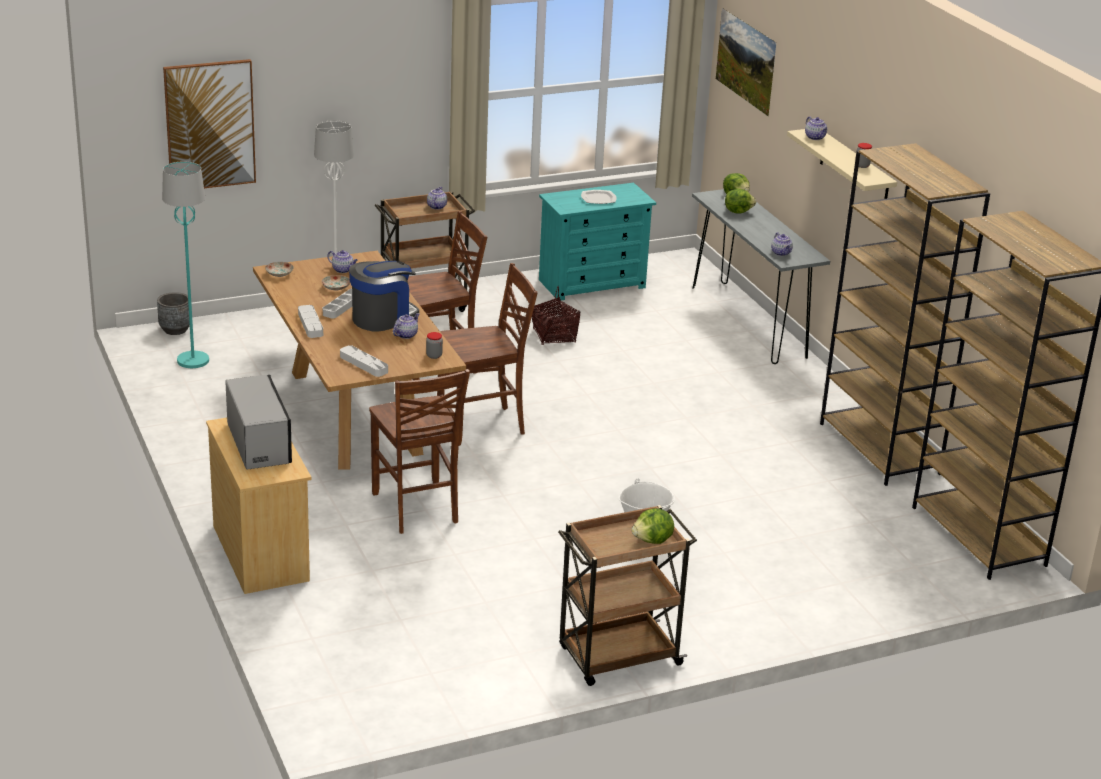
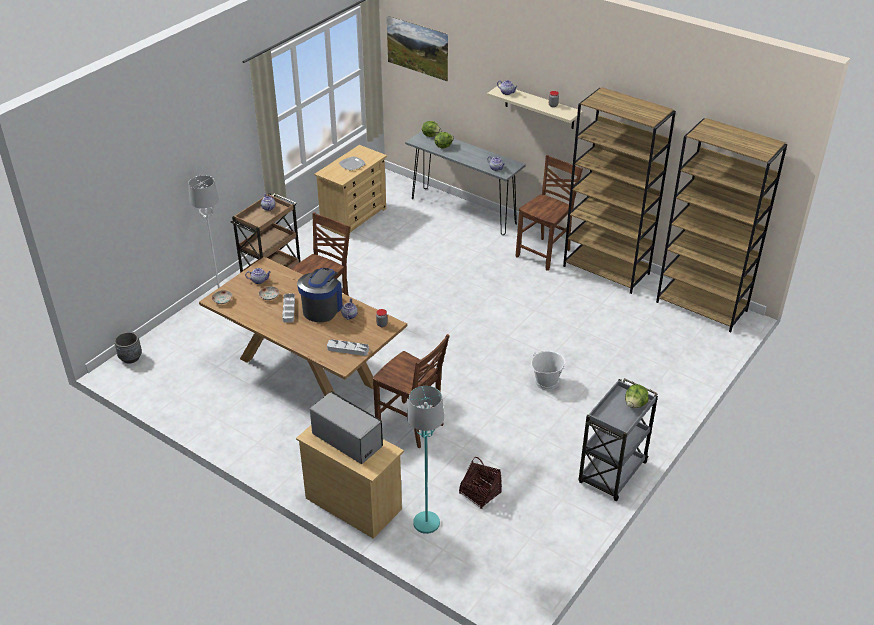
camera: 30 degrees left, 10 degrees up
(192, 361) = (167, 377): turquoise floor lamp -> turquoise floor lamp (426, 523)
(210, 125) = (119, 211): picture -> none
(310, 324) = (283, 332): grey tray -> none
(483, 425) = (391, 347): brown chair -> brown chair (545, 253)
(554, 336) = (368, 265): basket -> basket (480, 493)
(592, 284) = (354, 217): turquoise dresser -> beige dresser
(618, 657) = (612, 474): brown cart -> grey cart

